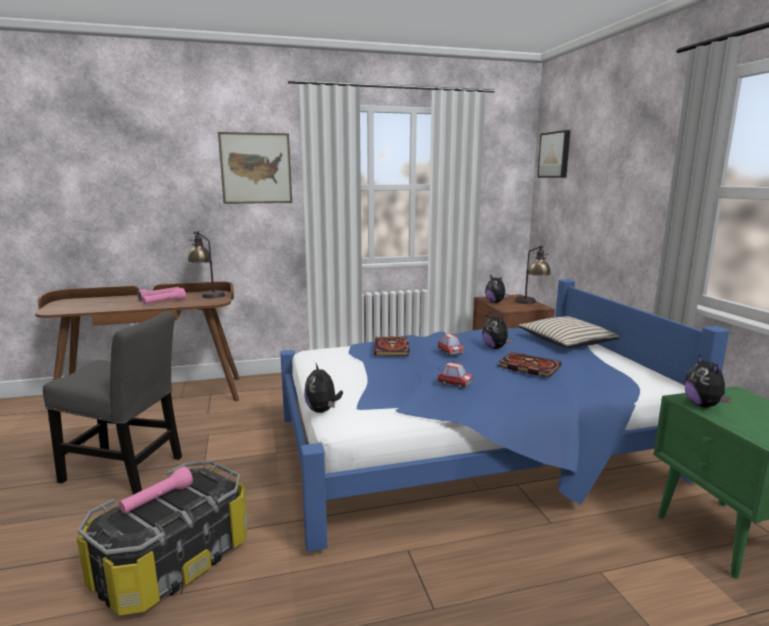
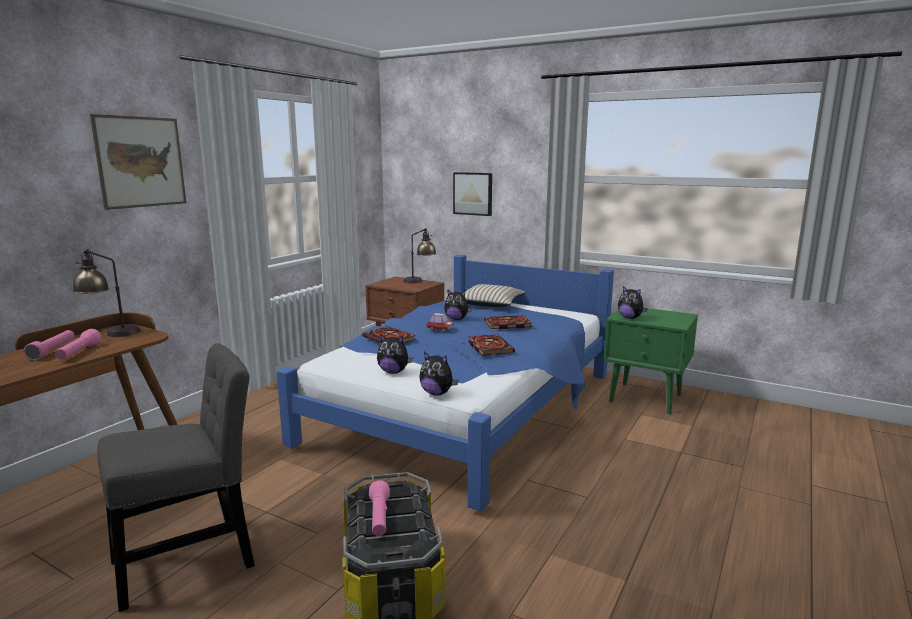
camera: 45 degrees left, 0 degrees up
(454, 383) = (488, 347): toy car -> book
(495, 302) = (393, 286): plush toy -> plush toy (393, 372)
(555, 155) = (410, 146): picture -> picture (473, 193)

